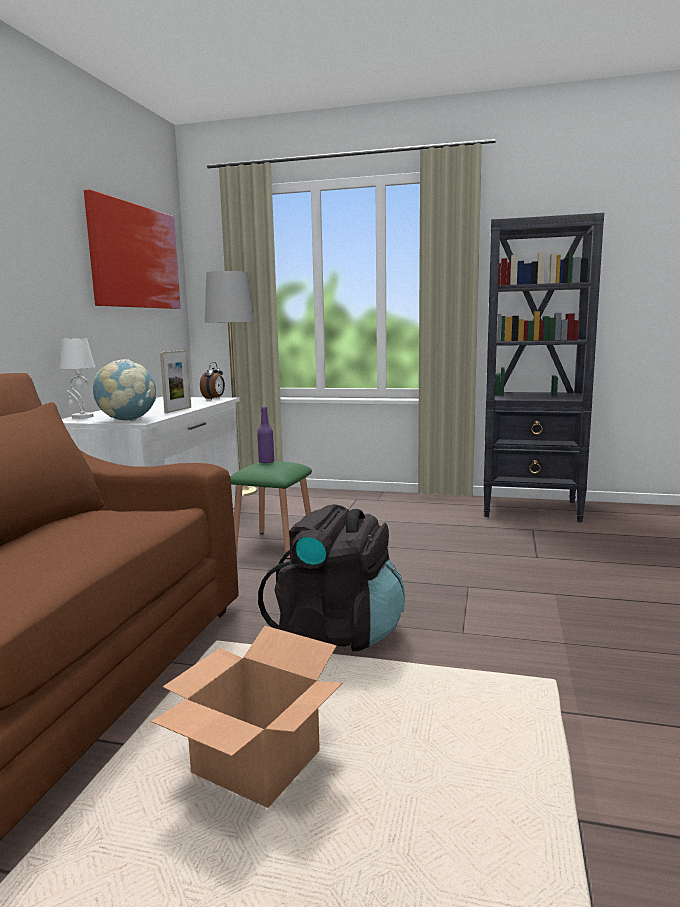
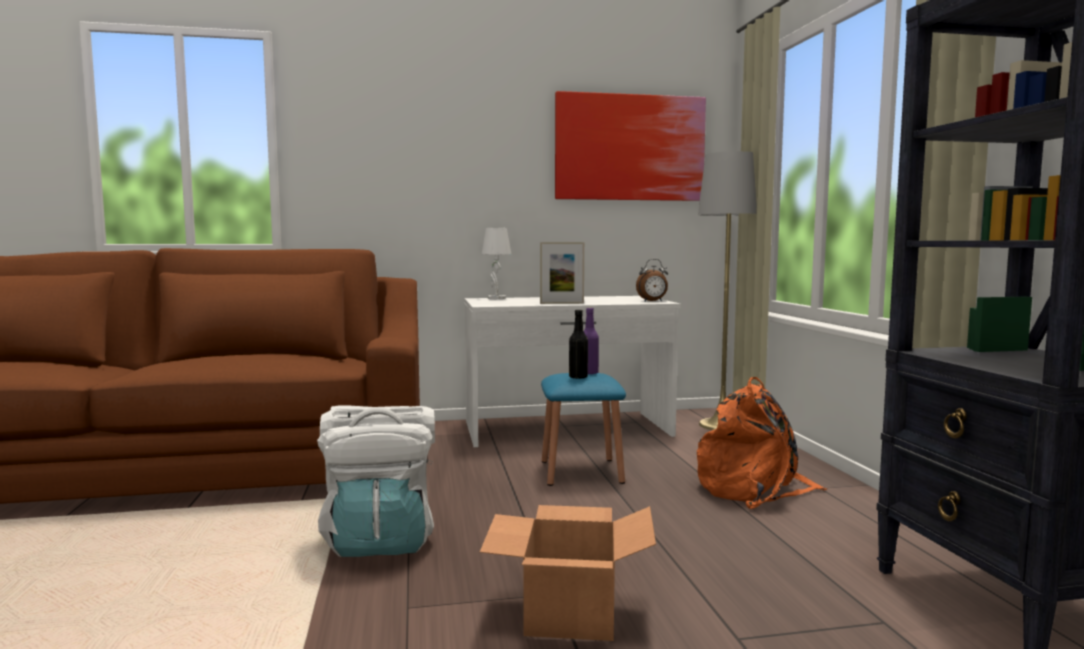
camera: 65 degrees right, 5 degrees down
(127, 420) = (489, 303): globe -> none
(258, 763) = (151, 554): cardboard box -> cardboard box (571, 614)
(274, 544) = (581, 471): green stool -> blue stool
(277, 465) = (578, 377): none -> black bottle
(337, 631) = (381, 540): black backpack -> white backpack
(363, 512) = (754, 489): none -> orange backpack

